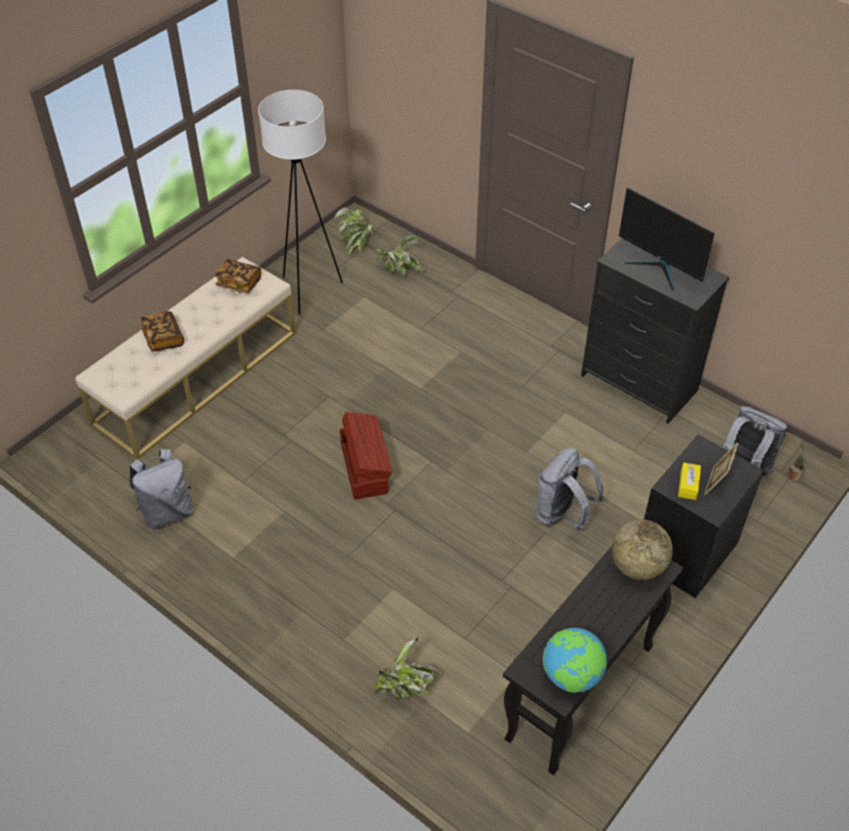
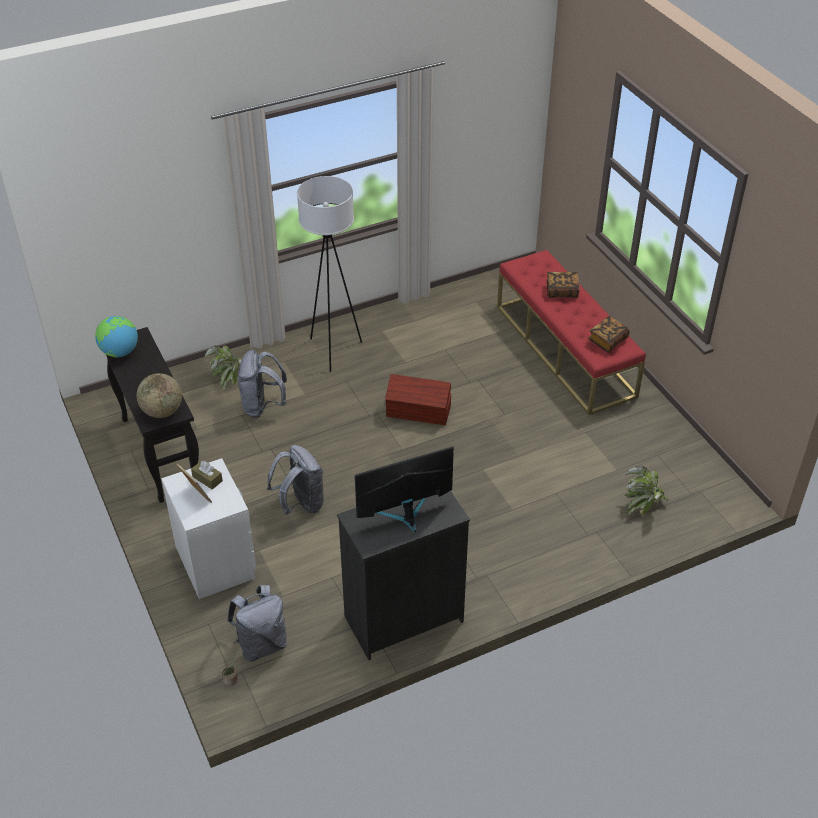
camera: 115 degrees right, 5 degrees down
(167, 512) = (440, 311): grey backpack -> grey backpack (263, 406)
(197, 377) = (565, 350): beige bench -> red bench
(309, 290) = (641, 437): white floor lamp -> white floor lamp (334, 351)
(358, 243) = (697, 488): potted plant -> none
(685, 551) = (217, 562): black nightstand -> white nightstand
(688, 485) = (207, 479): yellow tissue box -> brown tissue box

